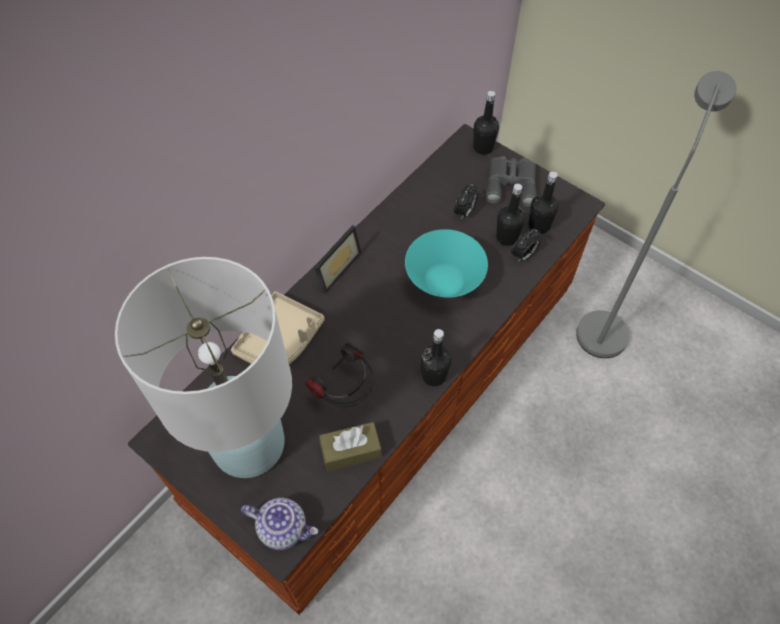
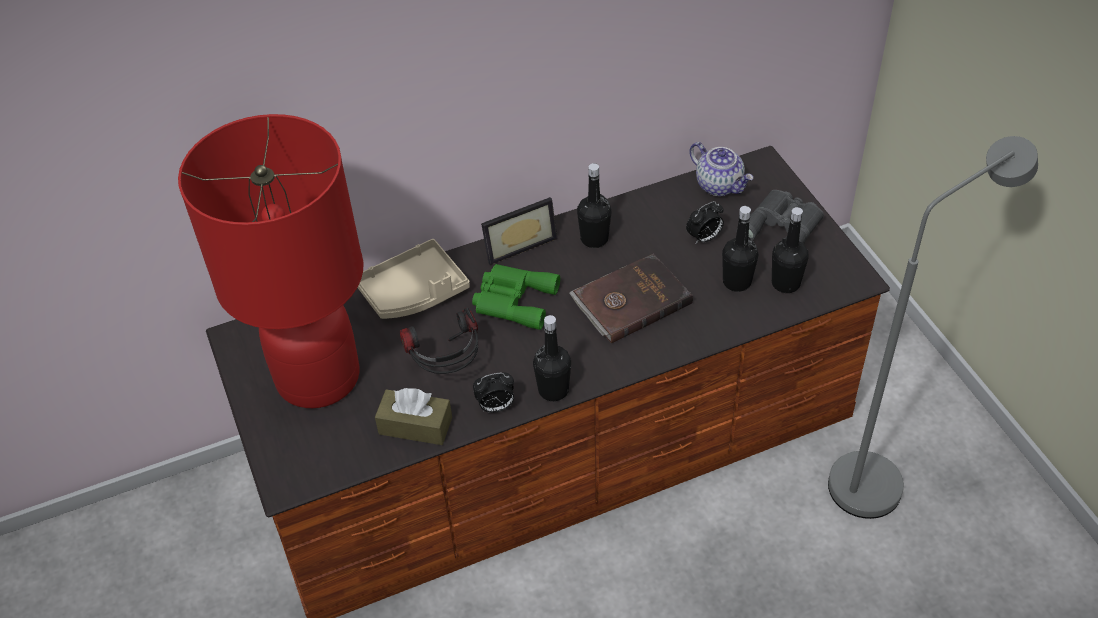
camera: 30 degrees right, 10 degrees down
(249, 444) = (318, 376): white table lamp -> red table lamp
(283, 528) = (301, 467): teapot -> teapot (720, 185)
(360, 316) = (513, 300): none -> green binoculars
(443, 281) = (630, 300): turquoise bowl -> brown book
(483, 147) = (775, 178): black bottle -> black bottle (594, 239)
(523, 256) = (744, 308): alarm clock -> alarm clock (496, 407)

